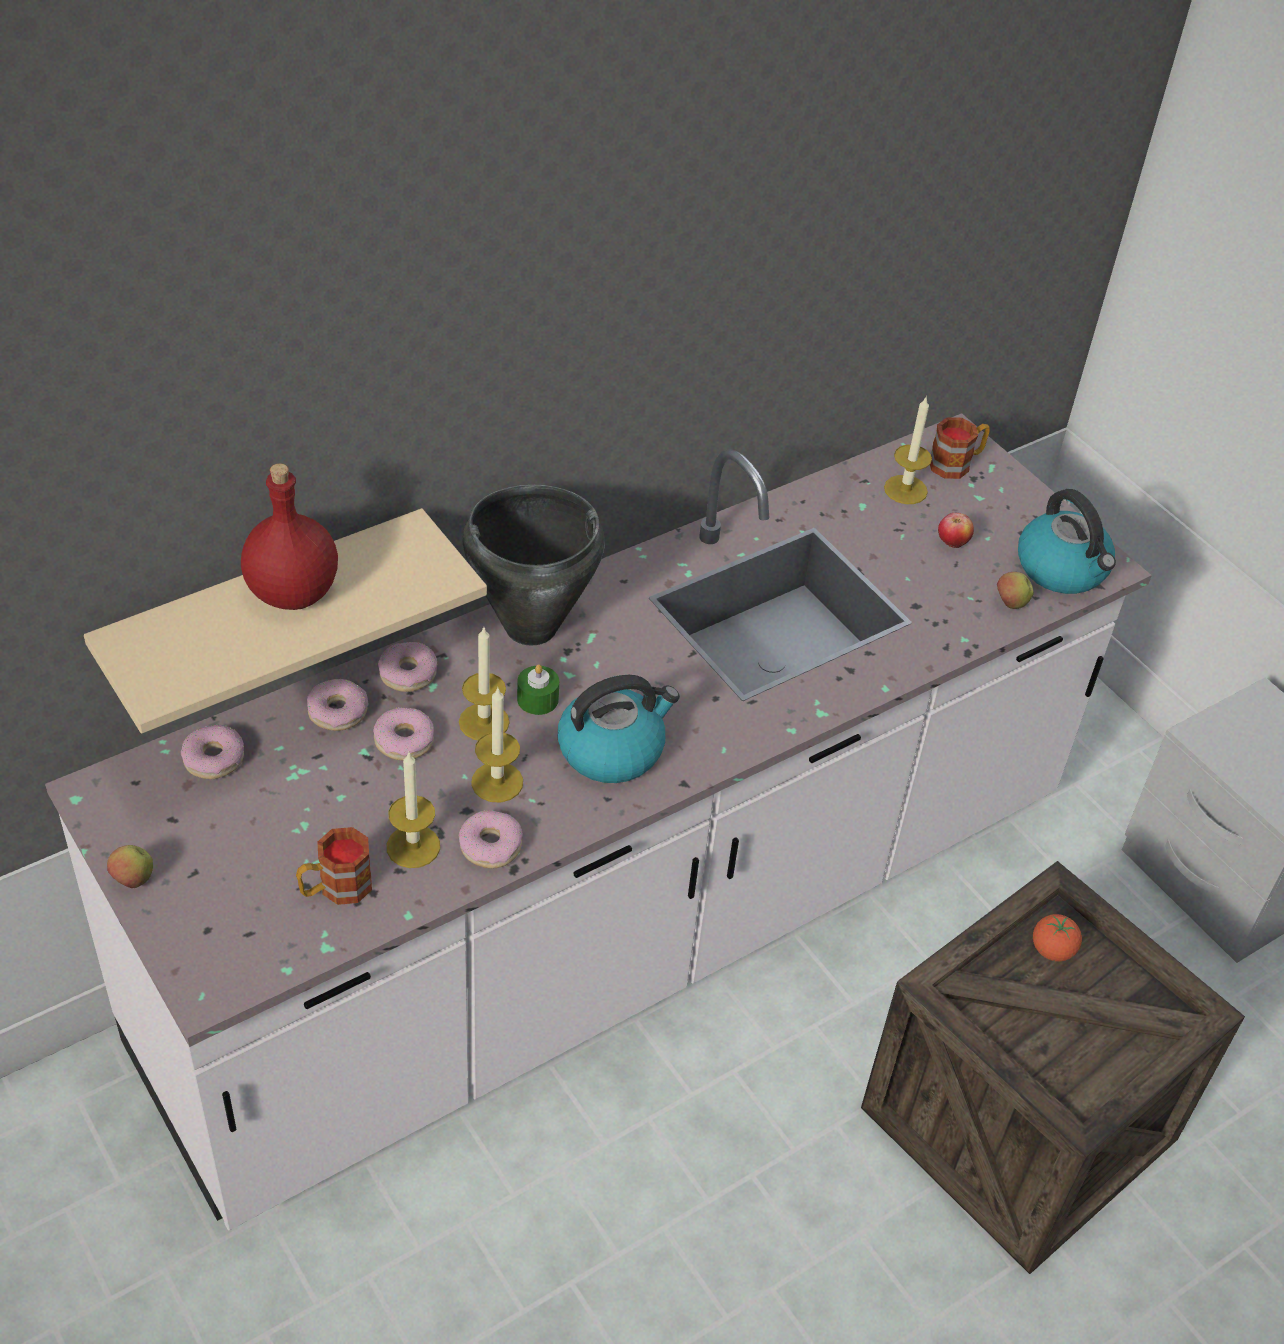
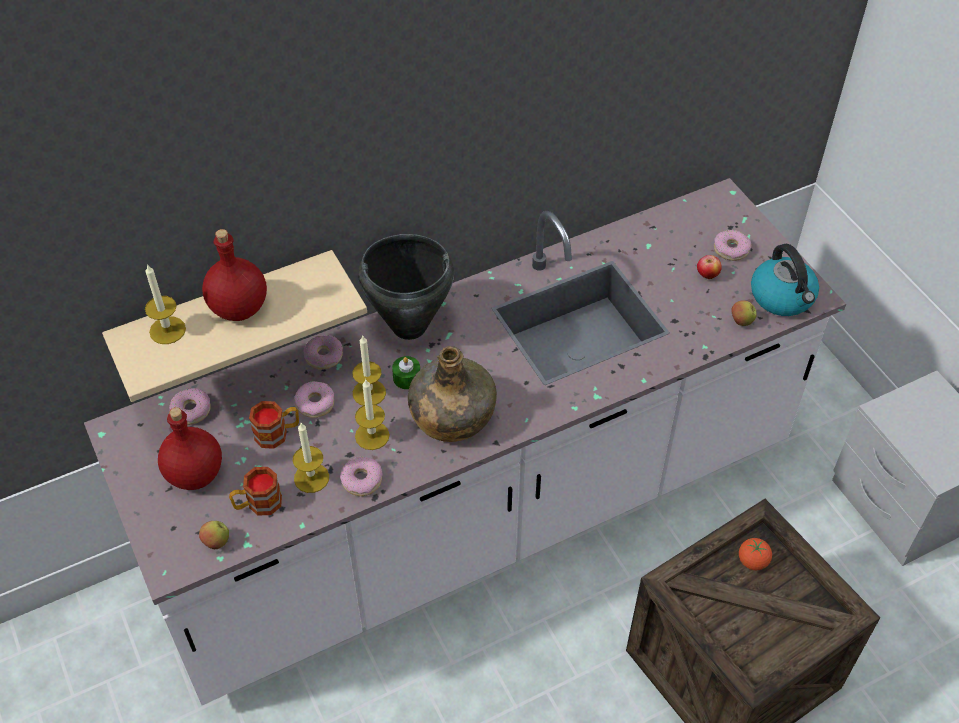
camera: 10 degrees right, 5 degrees up
(133, 880) = (131, 491): apple -> apple (216, 542)
(233, 851) = (196, 475): none -> red bottle
(338, 711) = (275, 381): donut -> donut (731, 249)
(612, 749) = (451, 416): kettle -> green bottle
(905, 489) = (680, 234): candle -> candle (167, 330)
(956, 463) = (720, 216): mug -> mug (277, 433)

